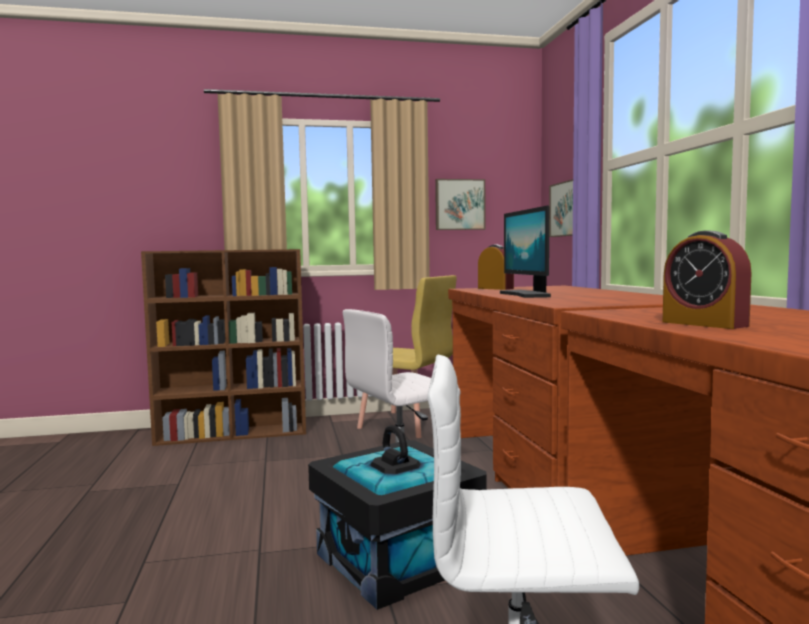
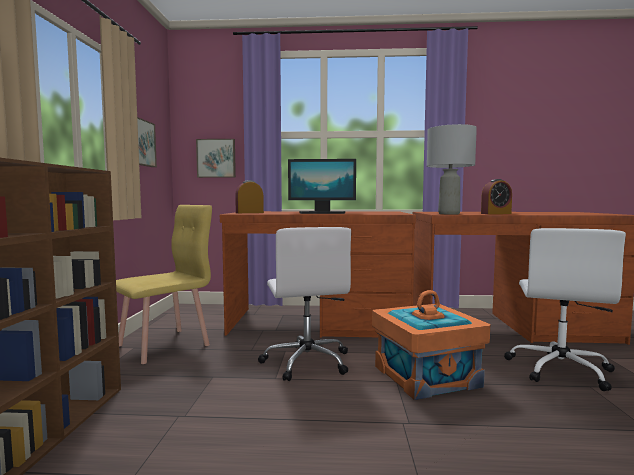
camera: 75 degrees left, 0 degrees up
(398, 560) = (426, 376): black storage box -> orange storage box
(613, 313) = (448, 214): none -> grey table lamp

